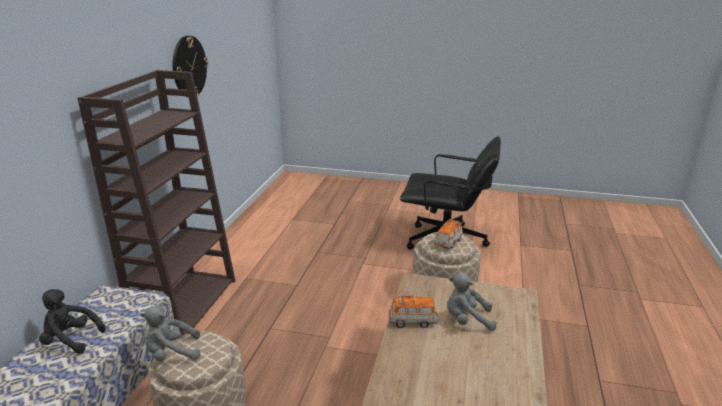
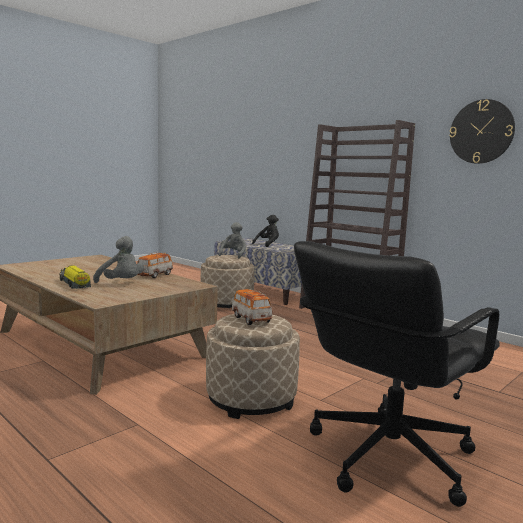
camera: 120 degrees right, 15 degrees down
(467, 320) = (121, 283): grey plush toy -> grey plush toy turned 90 degrees clockwise
(509, 344) = (75, 284): none -> toy truck

